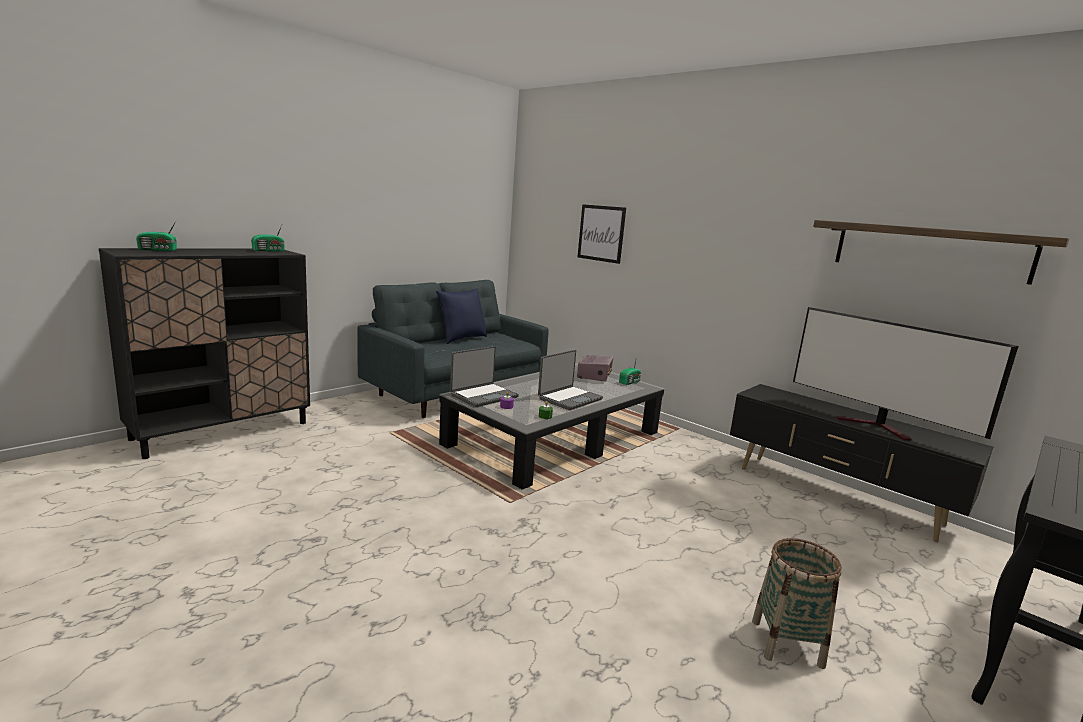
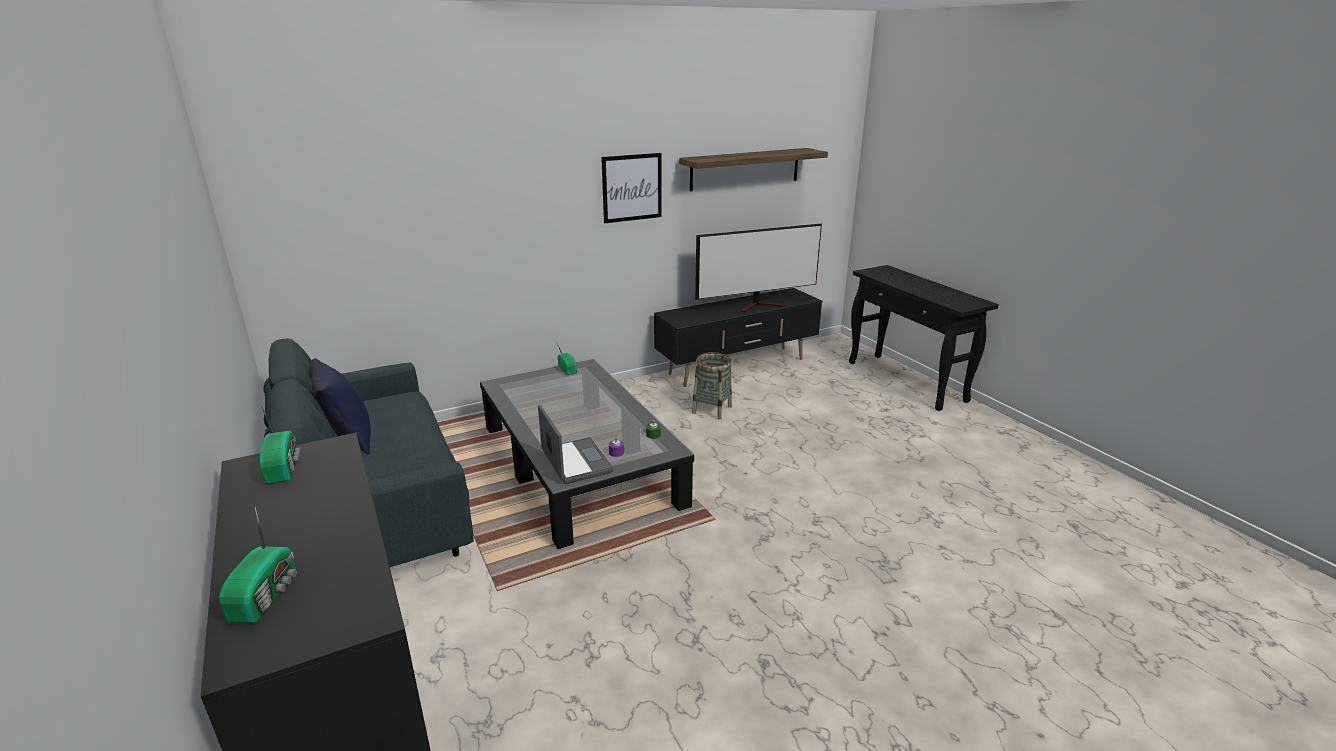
camera: 70 degrees left, 10 degrees up
(569, 399) = (606, 412): laptop -> none
(594, 376) = (538, 383): radio -> none
(601, 233) = (428, 215): picture -> picture (632, 187)
(787, 643) = (902, 445): basket -> basket (712, 409)

